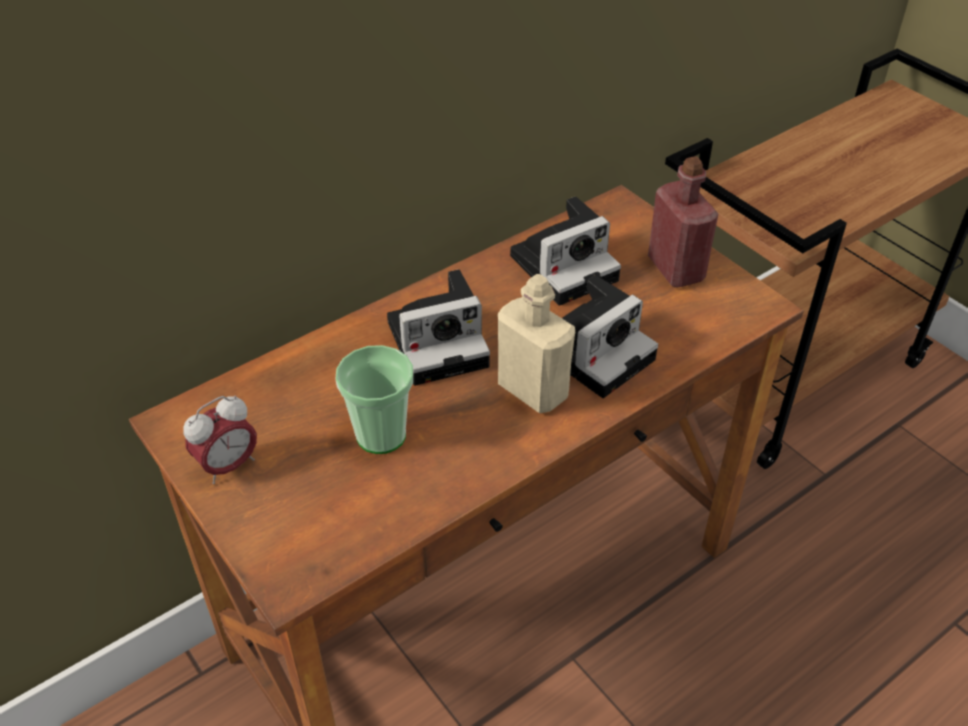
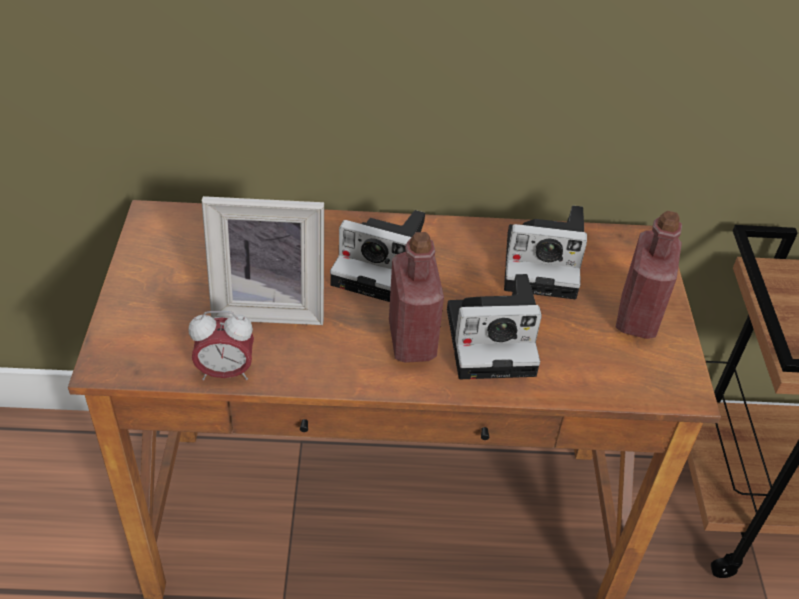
camera: 35 degrees right, 0 degrees up
(228, 466) = (154, 265): alarm clock -> alarm clock (225, 372)
(381, 435) = (270, 305): cup -> picture frame
(533, 390) = (412, 340): beige bottle -> red bottle

